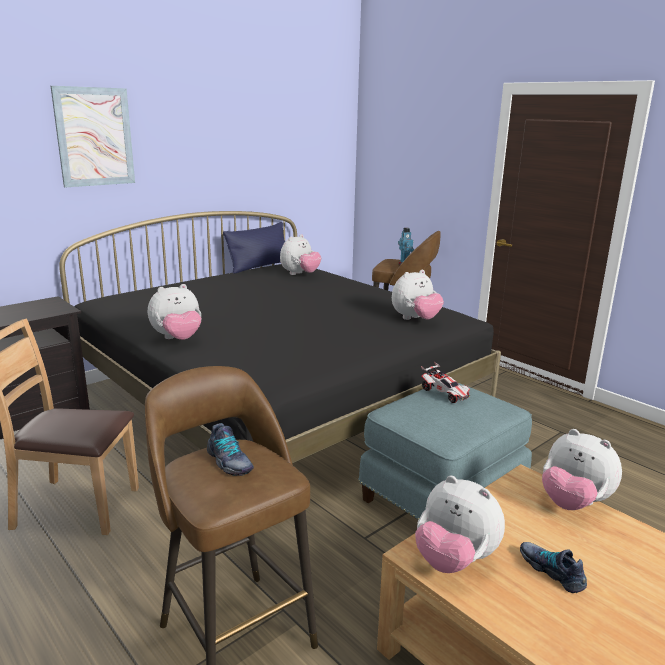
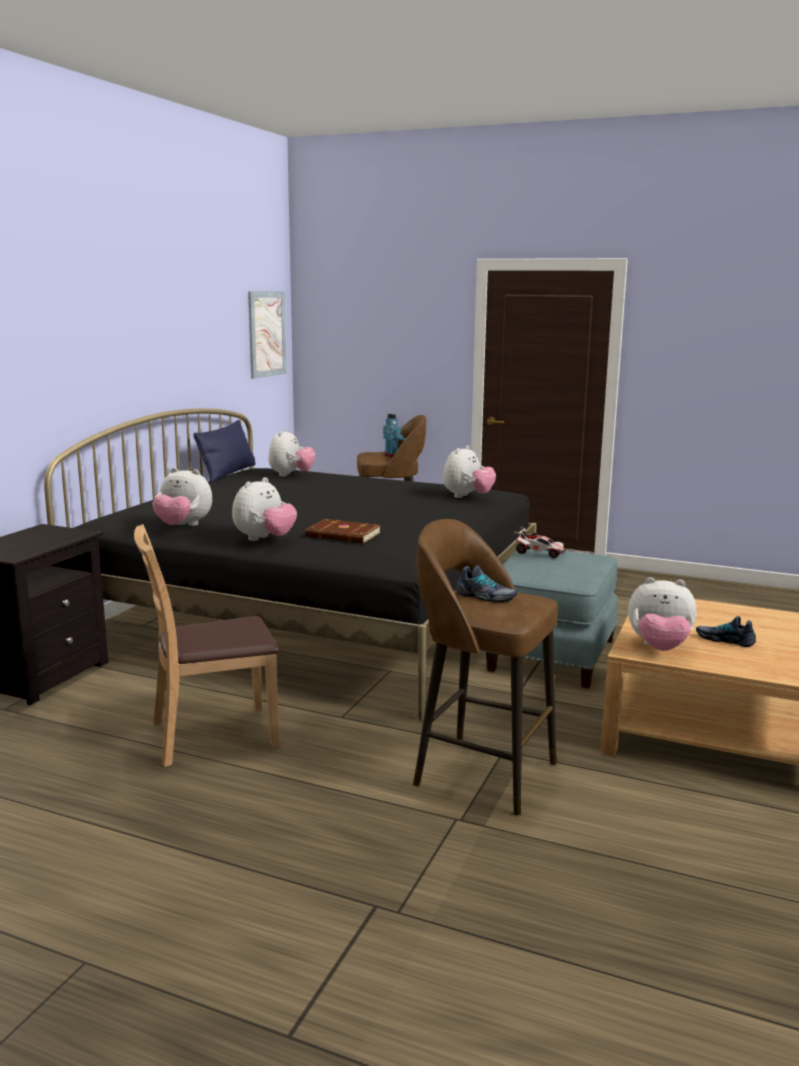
camera: 25 degrees left, 5 degrees down
(94, 137) = (70, 324): picture -> picture (267, 334)
(241, 346) = (343, 535): none -> brown book
(573, 503) = (699, 605): plush toy -> plush toy (183, 526)

